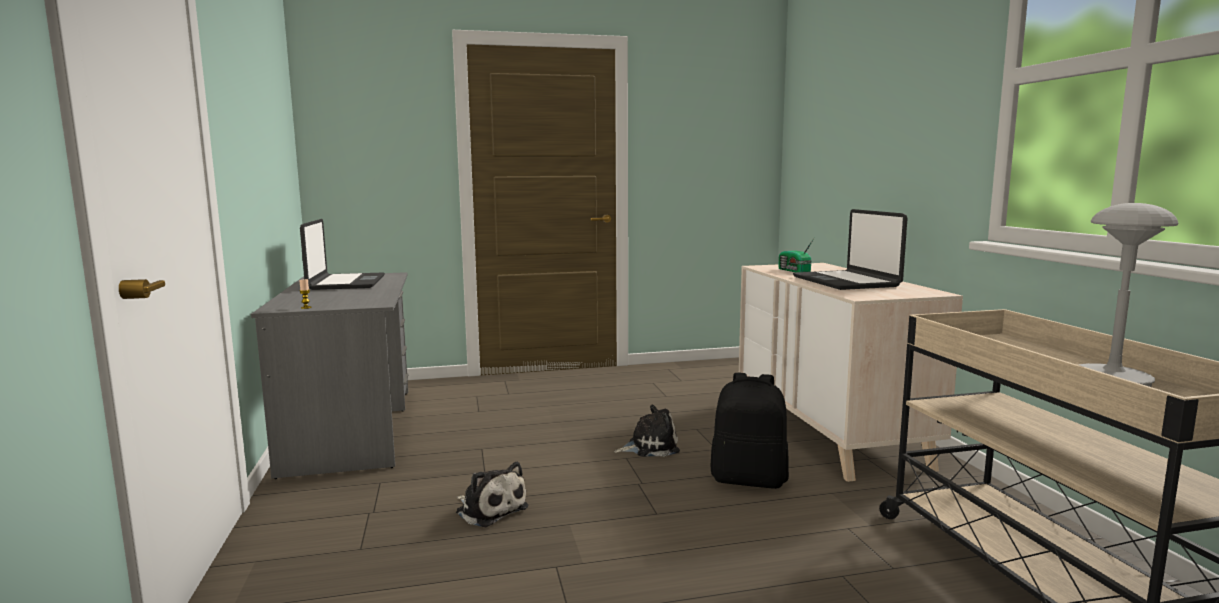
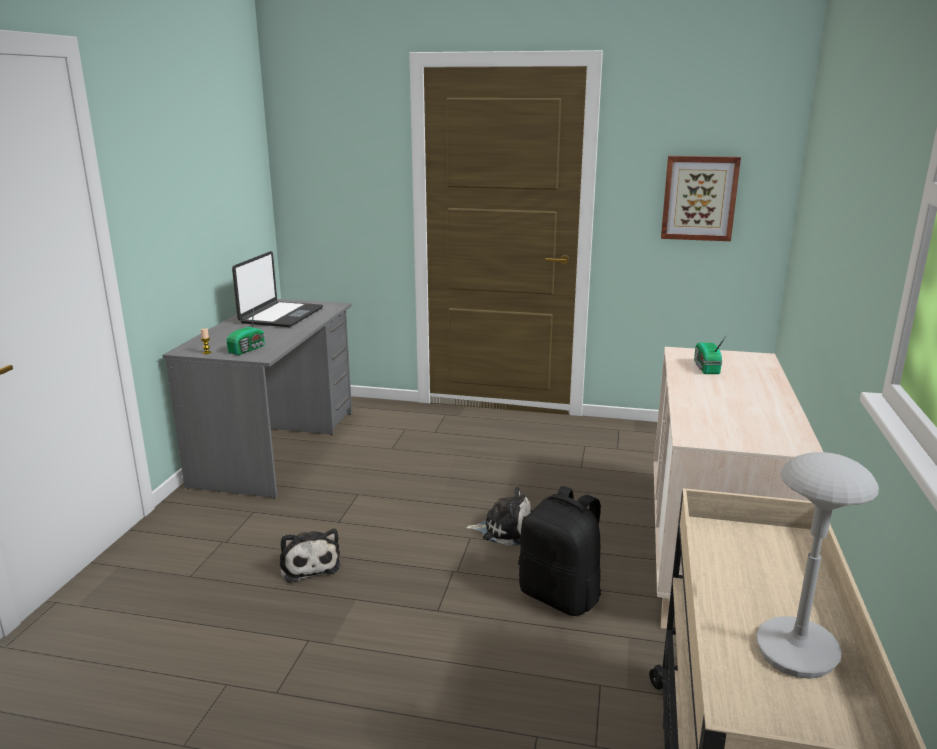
camera: 25 degrees right, 10 degrees up
(351, 302) = (248, 349): none -> radio
(711, 160) = (699, 198): none -> picture
(846, 282) = (729, 402): laptop -> none

